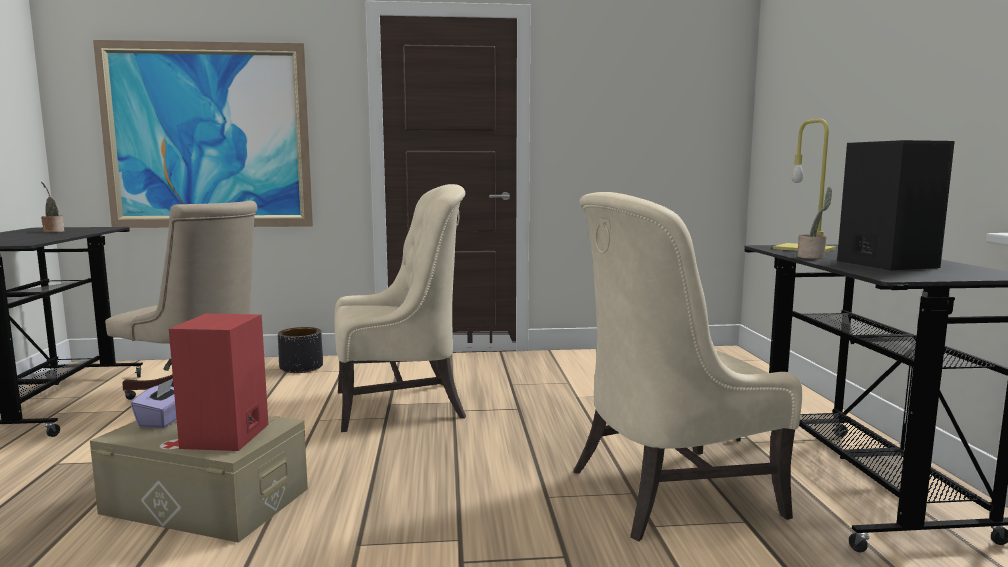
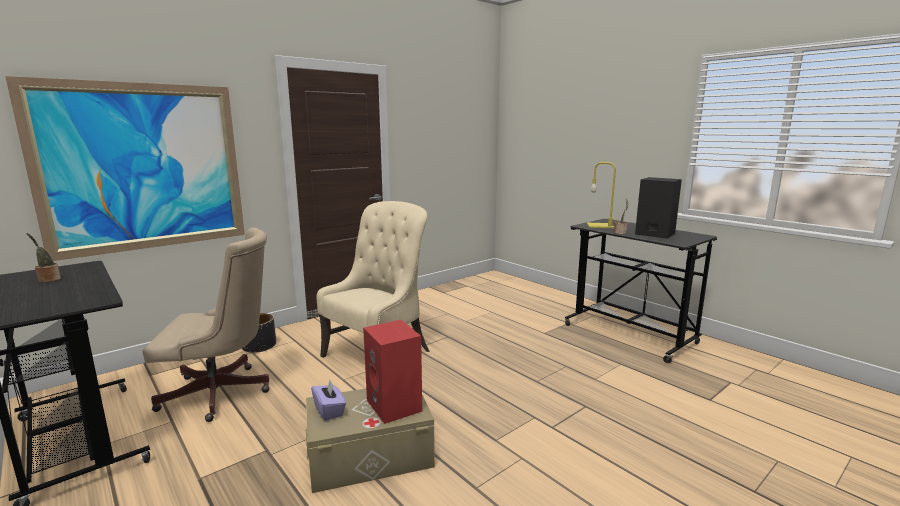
camera: 35 degrees left, 5 degrees up
(669, 491) = (578, 360): beige chair -> none

